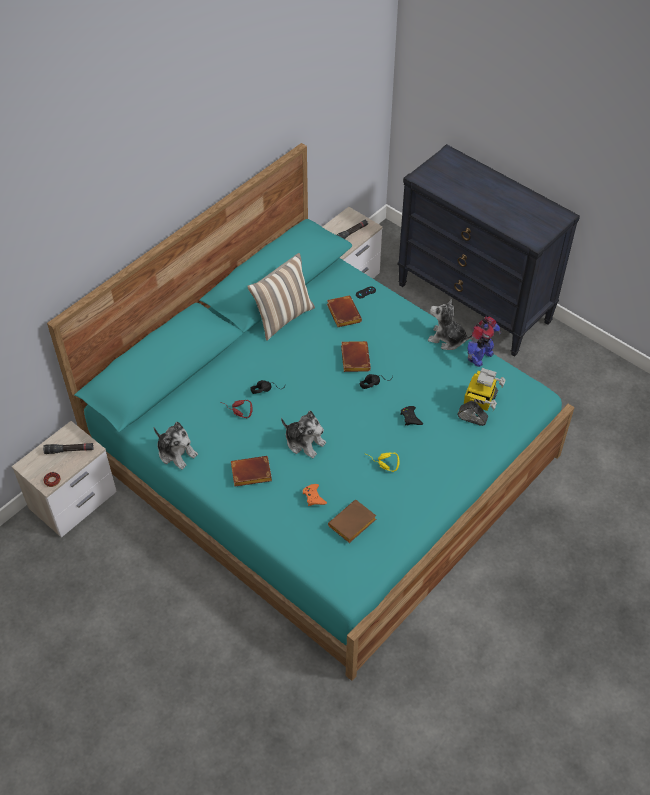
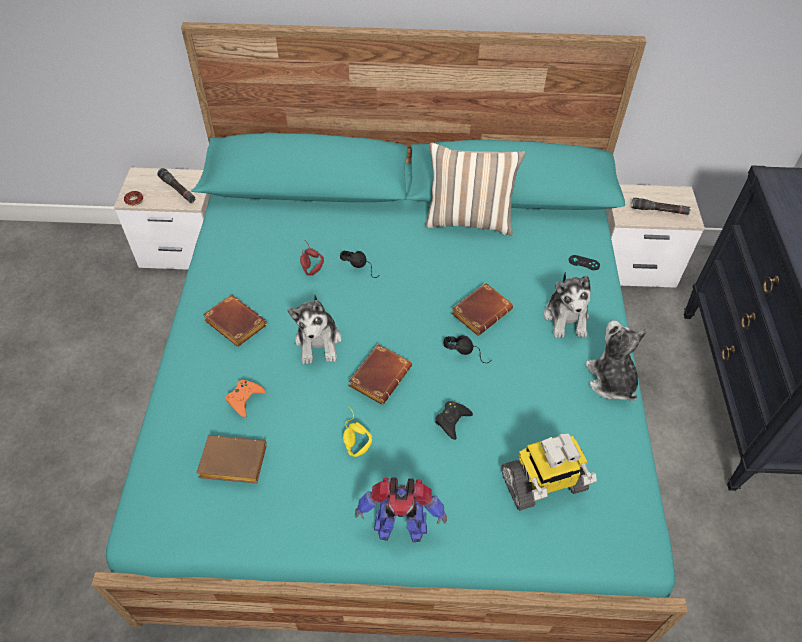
camera: 50 degrees right, 0 degrees up
(176, 453) = (214, 251): plush toy -> plush toy (566, 318)
(342, 313) = (531, 262): brown book -> brown book (379, 375)
(479, 356) = (624, 432): toy robot -> toy robot (400, 526)

